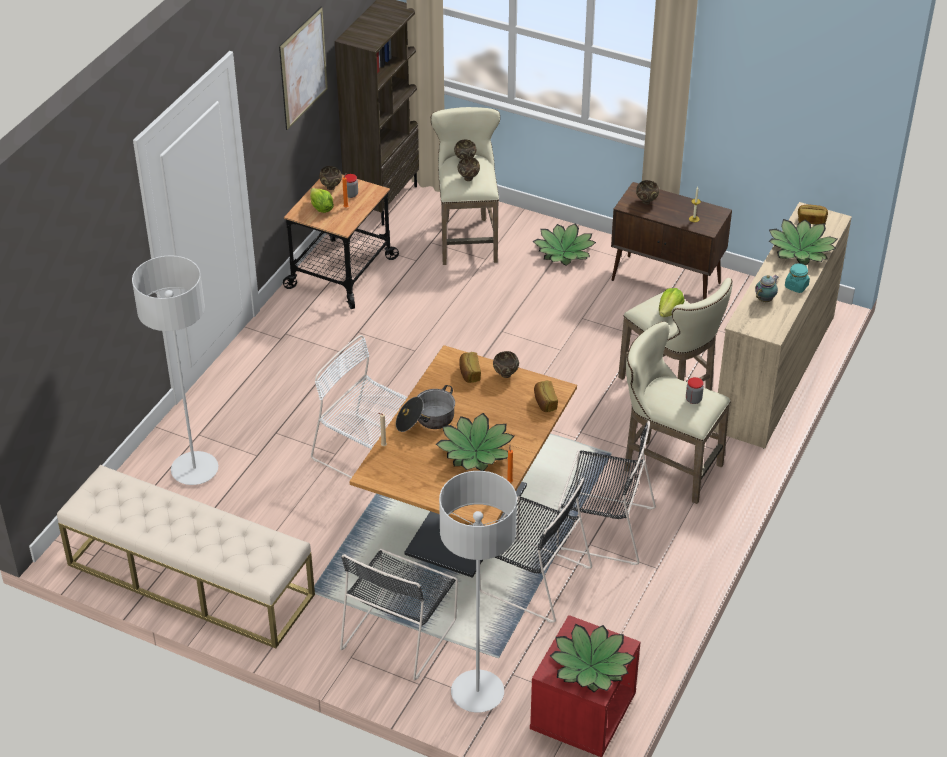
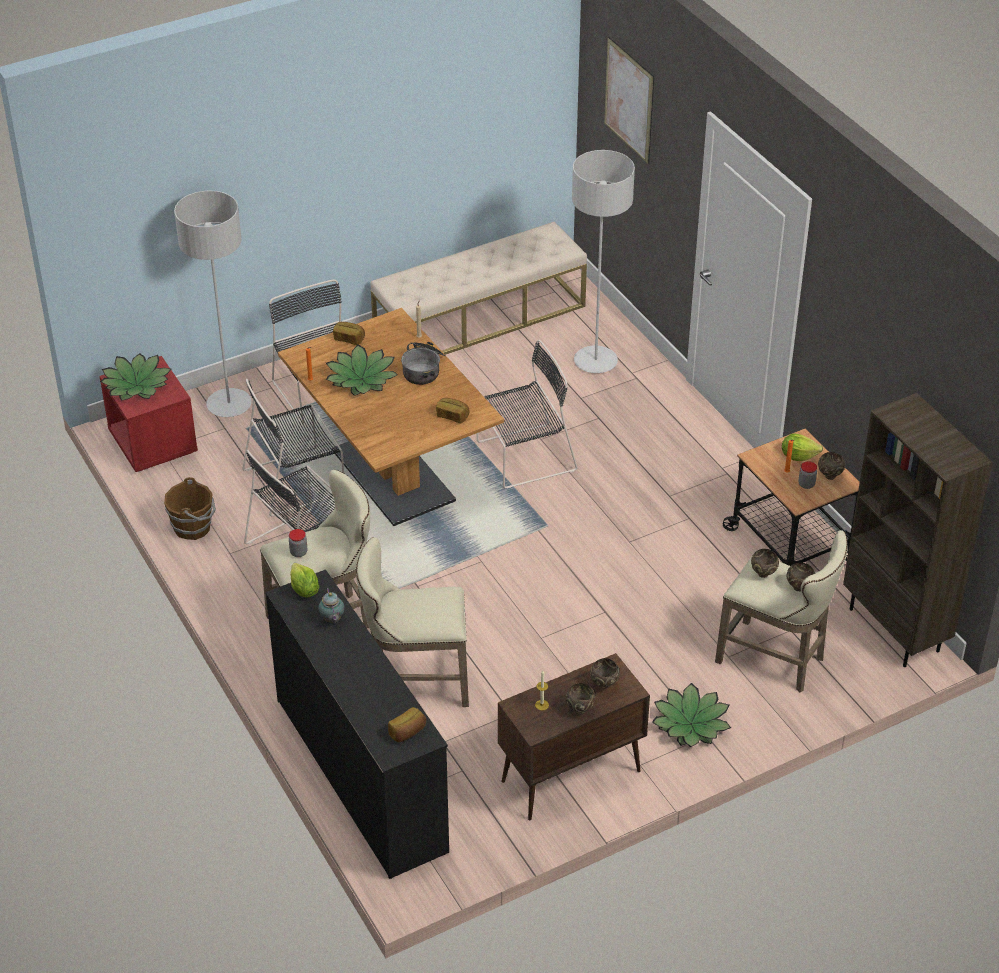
camera: 125 degrees right, 0 degrees up
(303, 68) = (881, 356): picture -> picture (629, 100)
(368, 453) = (523, 457): white chair -> black chair
(505, 375) = (429, 434): brown bowl -> brown bowl (579, 709)
(544, 402) = (373, 440): bread -> bread (349, 339)
(653, 611) = (193, 527): none -> brown bucket
(670, 311) = (423, 604): lettuce -> lettuce (304, 590)
(773, 373) = (361, 773): beige dresser -> black dresser
(796, 286) = (326, 654): turquoise jar -> none
(801, 250) = (372, 693): potted plant -> none

